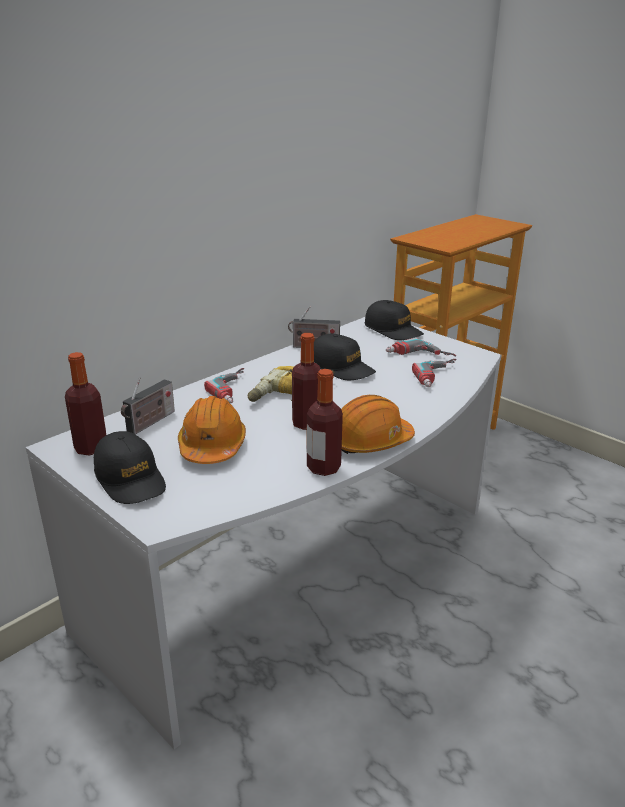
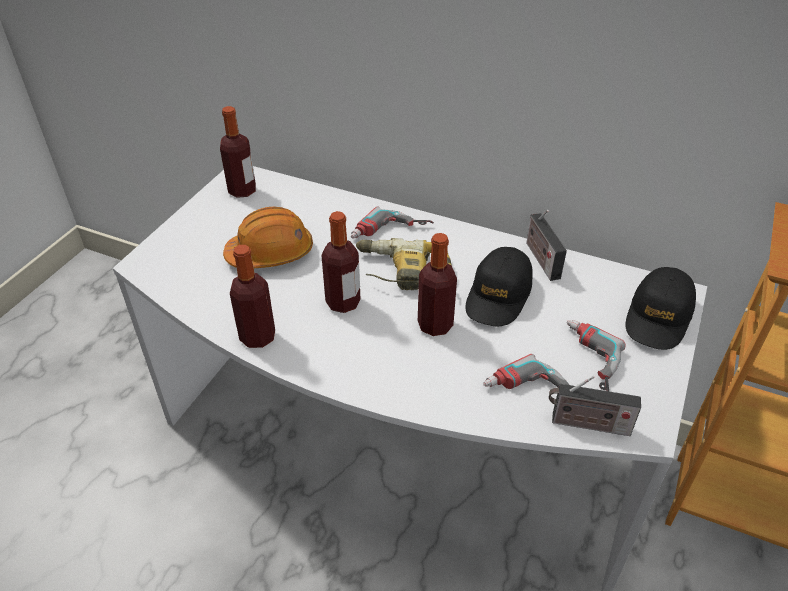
camera: 70 degrees right, 15 degrees up
(130, 479) = (202, 227): black cap -> none
(150, 423) = (297, 205): radio -> radio (586, 424)
(357, 394) = (435, 325): none -> bottle
(370, 442) = (324, 360): orange hard hat -> none

